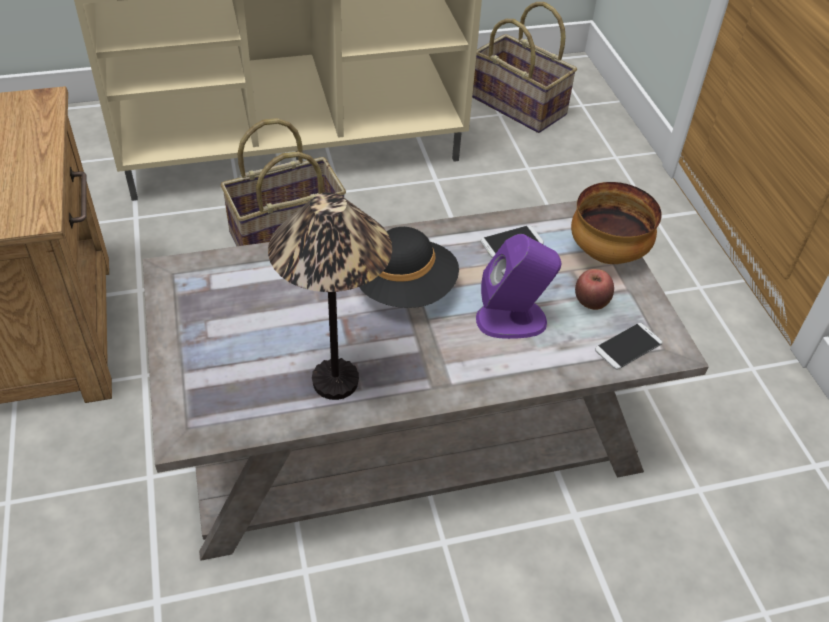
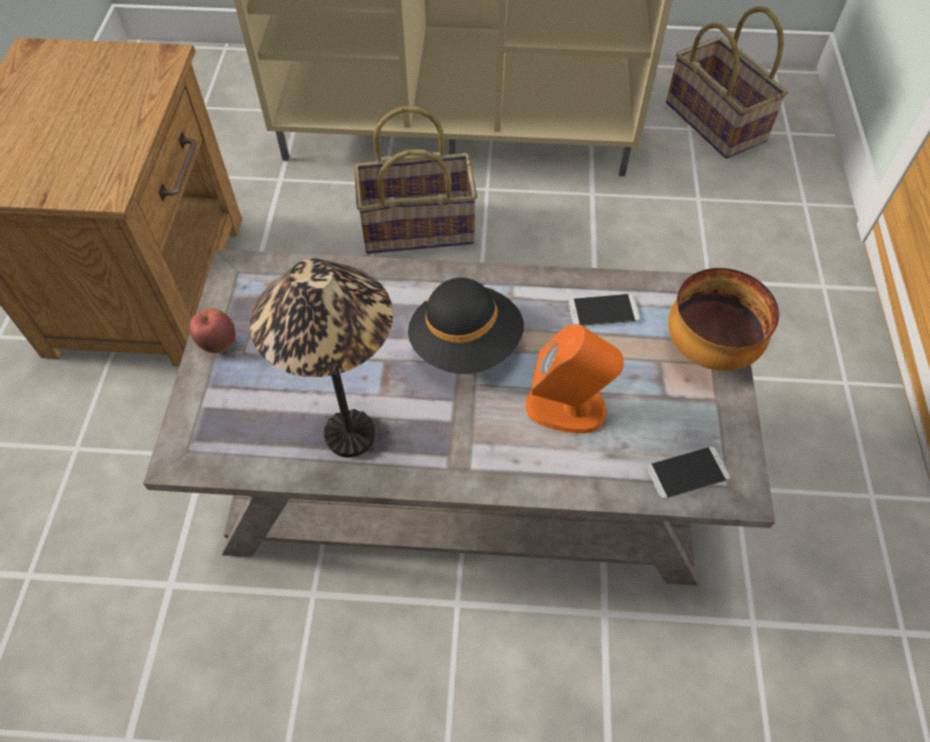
camera: 20 degrees right, 10 degrees up
(512, 320) = (567, 407): purple speaker -> orange speaker
(591, 303) = (665, 408): apple -> apple (218, 343)

